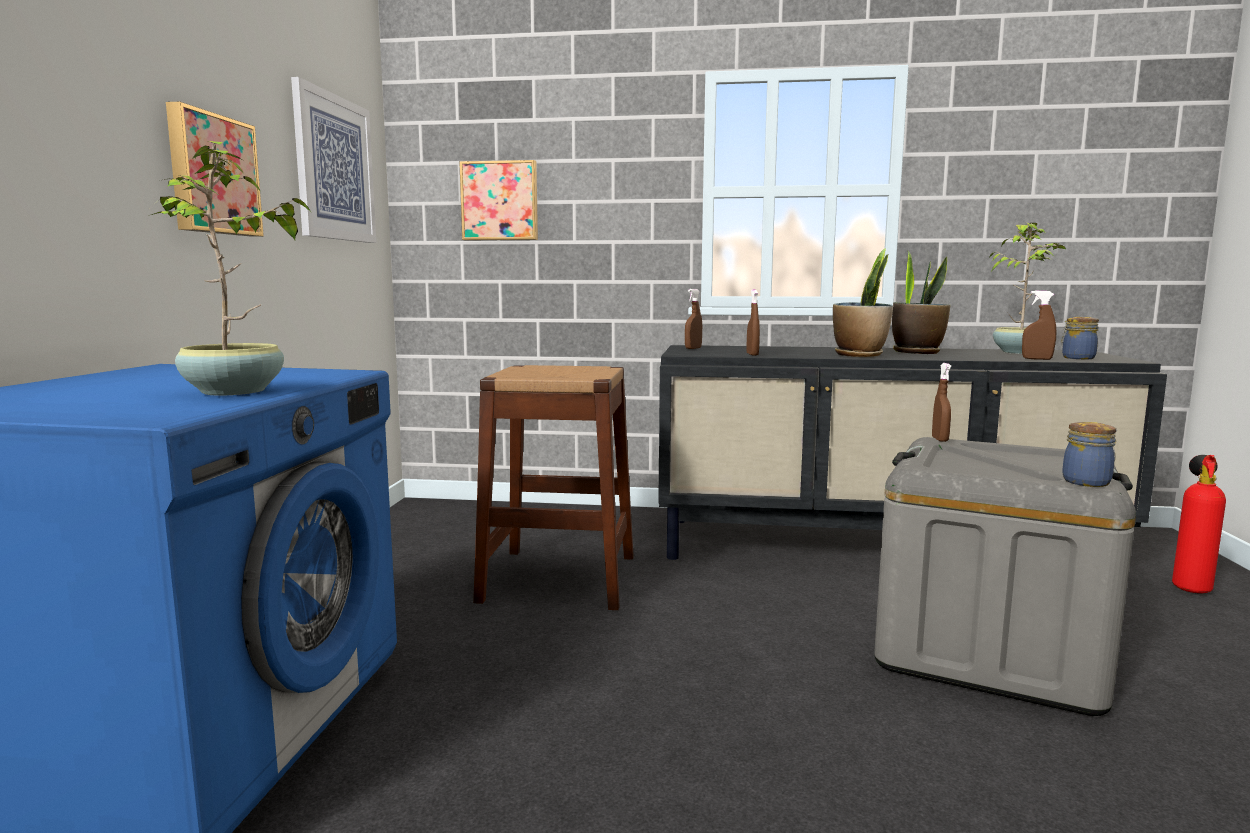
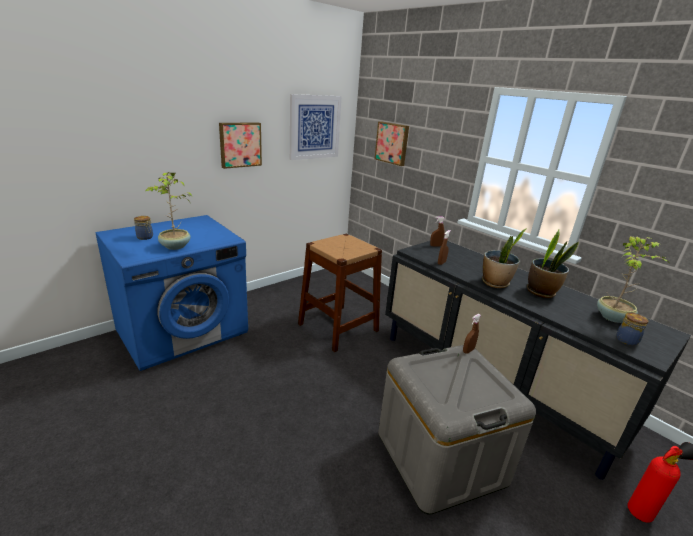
camera: 40 degrees right, 15 degrees up
(1037, 359) = (589, 329): brown spray bottle -> none
(1088, 482) = (449, 413): jar -> jar (145, 237)

